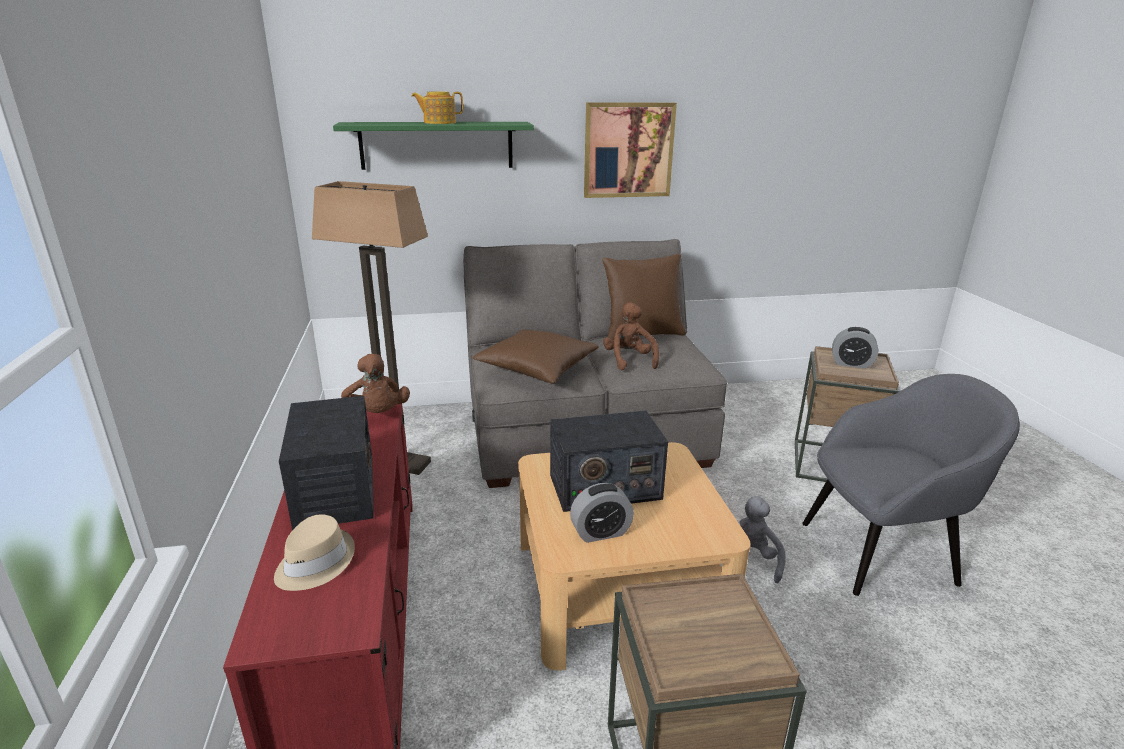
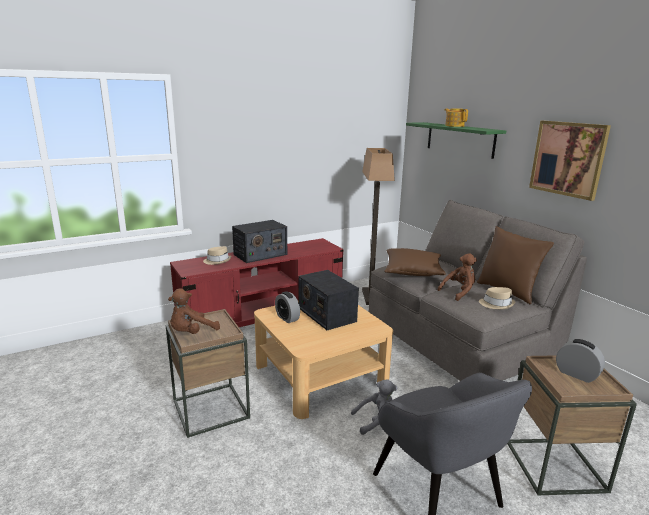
camera: 70 degrees right, 5 degrees down
(378, 414) = (321, 249): brown plush toy -> brown plush toy (191, 333)
(678, 350) = (496, 304): none -> beige hat
(851, 364) = (576, 374): alarm clock -> alarm clock turned 135 degrees clockwise

